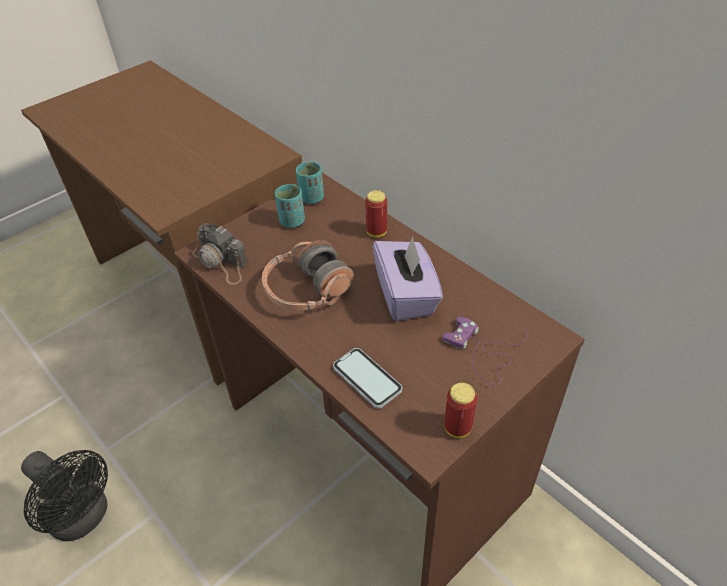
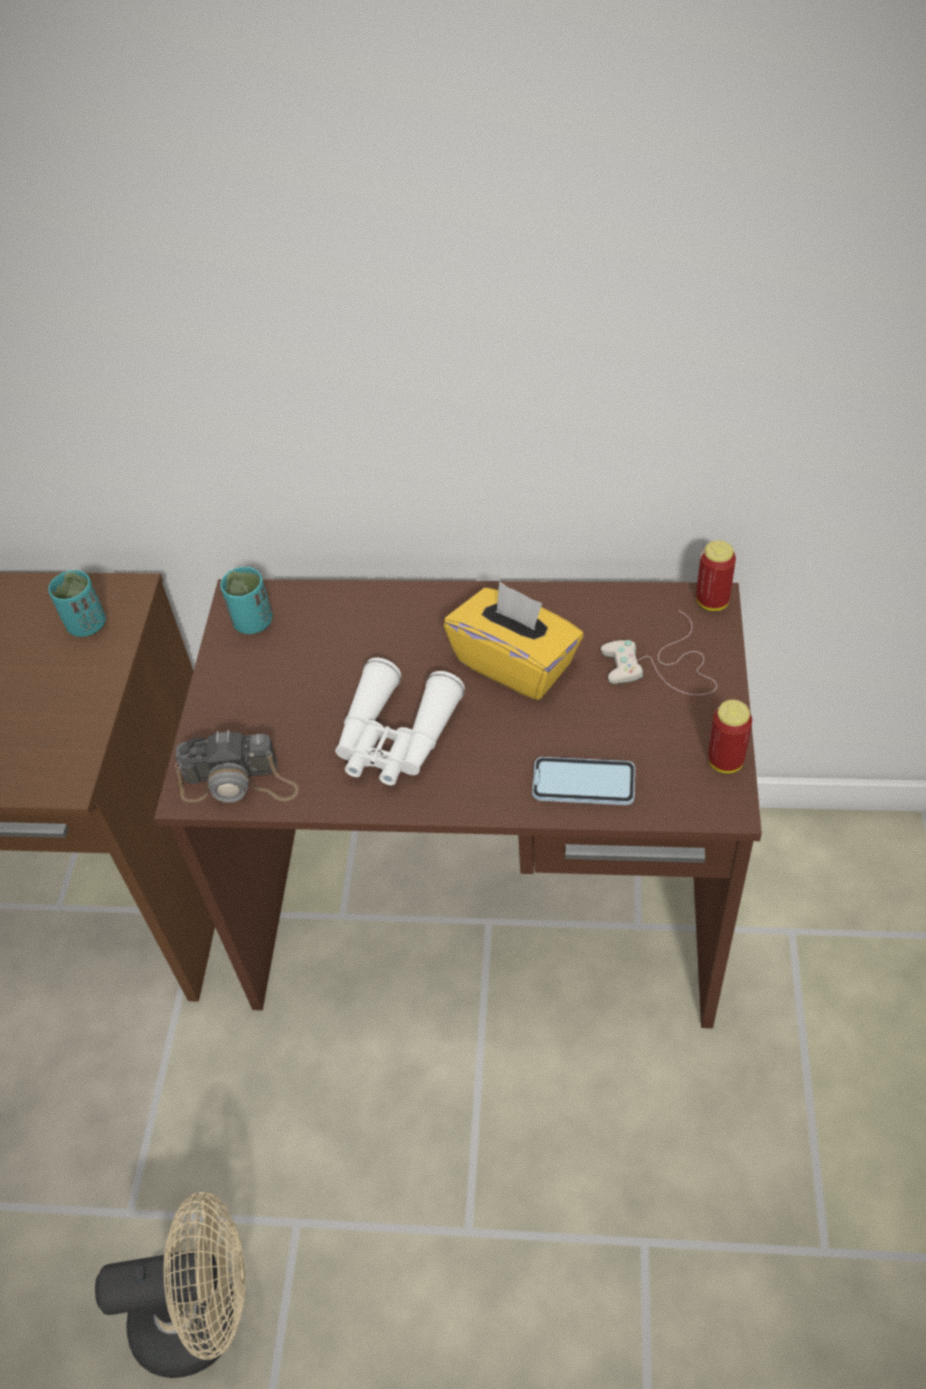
camera: 40 degrees left, 5 degrees up
(84, 518) = (204, 1315): black fan -> beige fan
(292, 221) = (266, 669): turquoise cup -> turquoise cup (87, 625)
(307, 290) = (395, 737): headphones -> white binoculars
(376, 232) = (391, 611): can -> can (712, 602)
(406, 296) = (515, 663): purple tissue box -> yellow tissue box
(483, 352) = (663, 666): purple game controller -> white game controller

